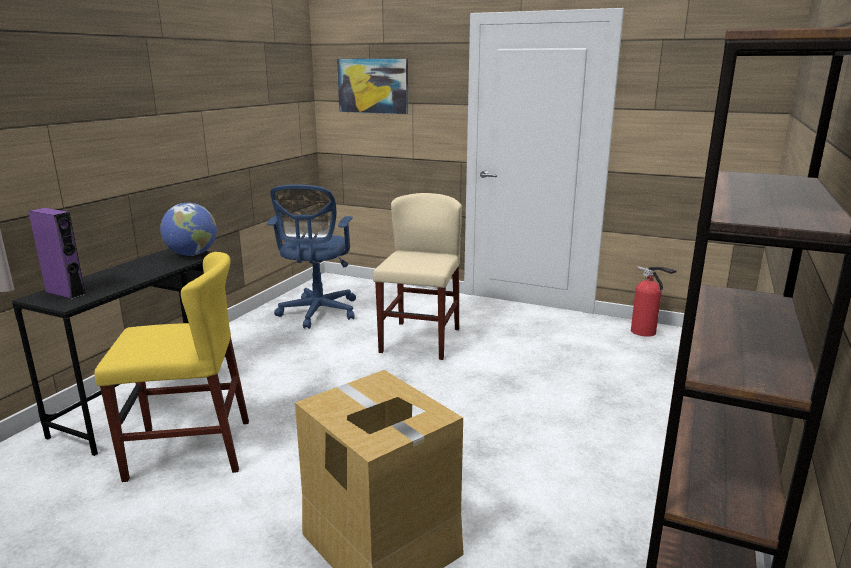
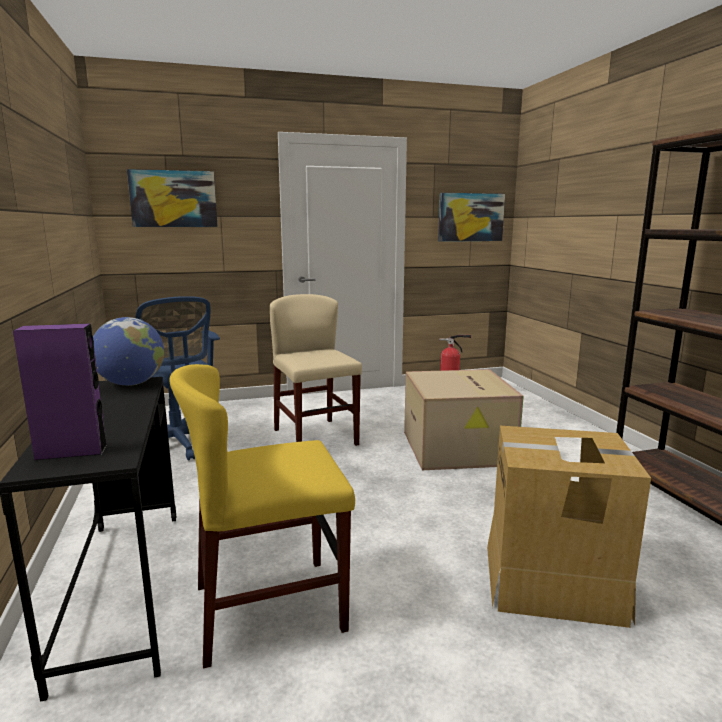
camera: 40 degrees left, 5 degrees down
(189, 449) = (269, 607): yellow chair -> yellow chair turned 150 degrees counterclockwise
(527, 397) = (458, 448): none -> cardboard box
(712, 112) = (470, 217): none -> picture

